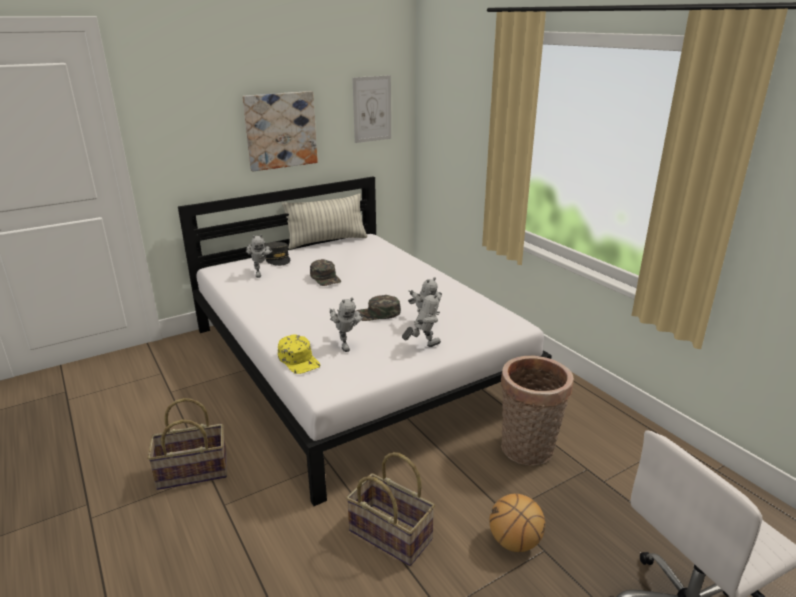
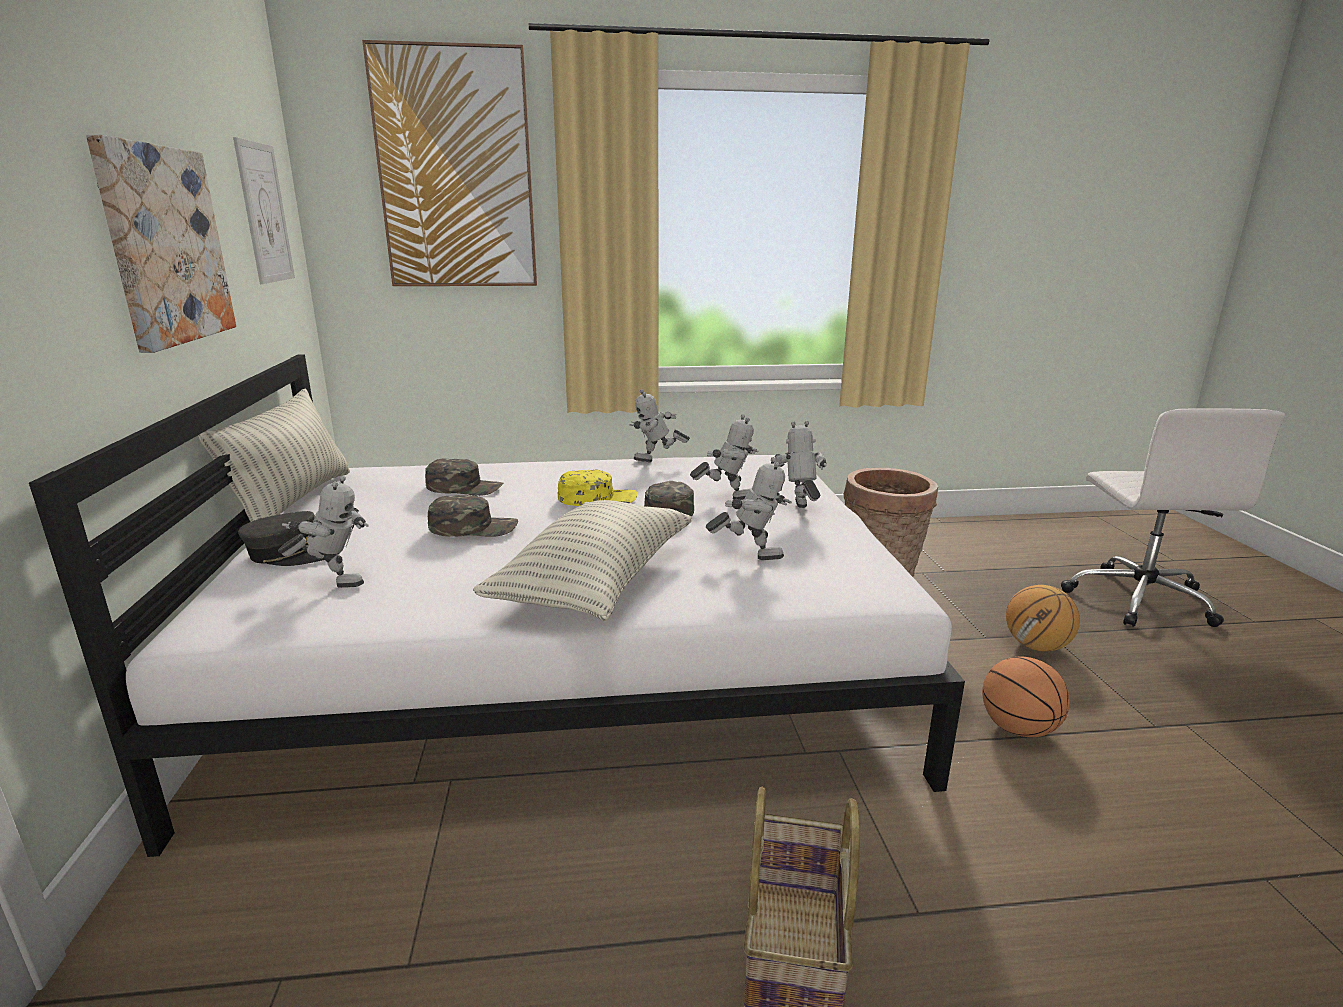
camera: 65 degrees left, 5 degrees down
(289, 316) = (595, 583): none -> pillow
(299, 360) = (783, 597): yellow cap -> yellow cap (597, 498)
(368, 262) = (465, 487): none -> green cap
(391, 534) = (1018, 729): basket -> basketball
(462, 292) = (657, 462): none -> toy robot
(464, 90) = (456, 171): none -> picture

